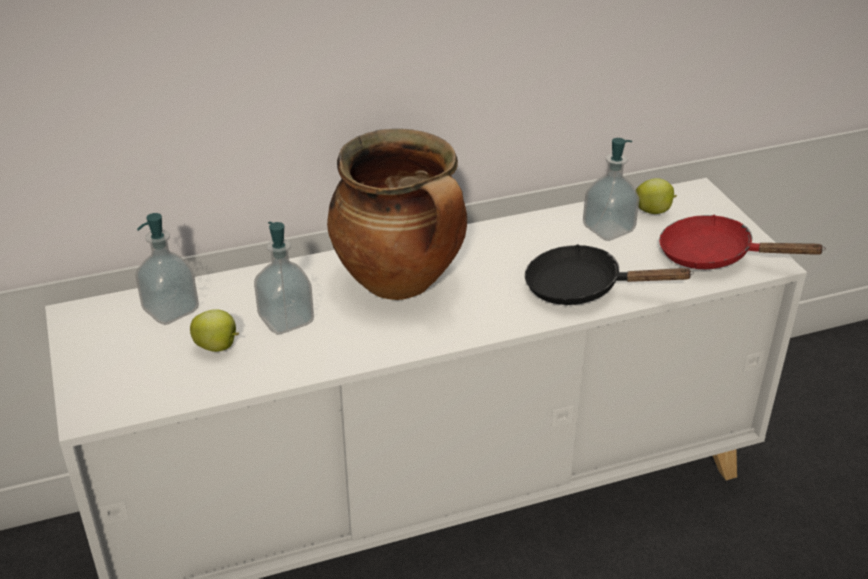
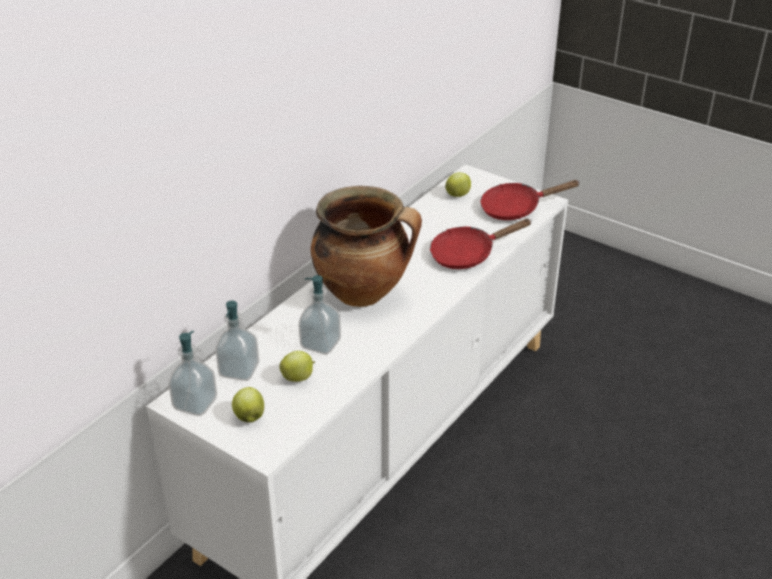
camera: 35 degrees left, 0 degrees up
(121, 365) = (249, 416): none -> apple
(582, 288) = (467, 254): black frying pan -> red frying pan
(608, 229) = (445, 215): soap dispenser -> soap dispenser (195, 404)

